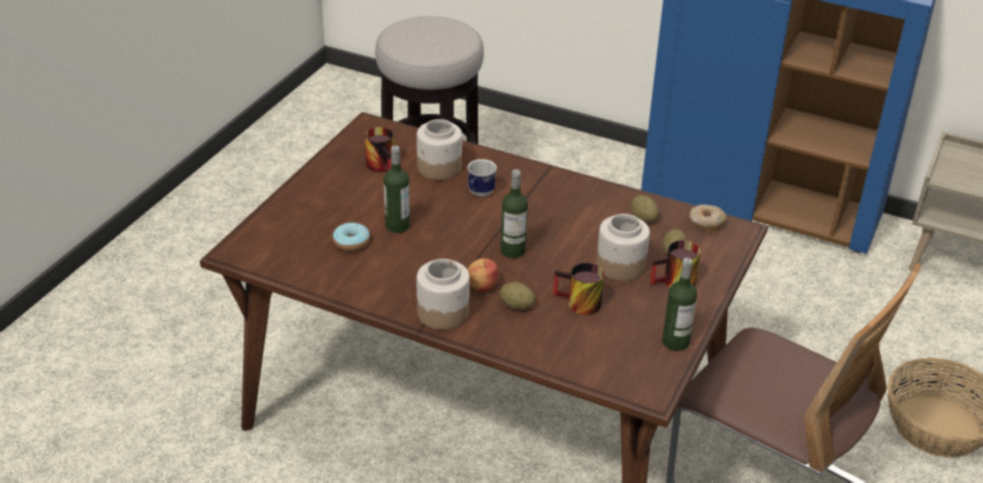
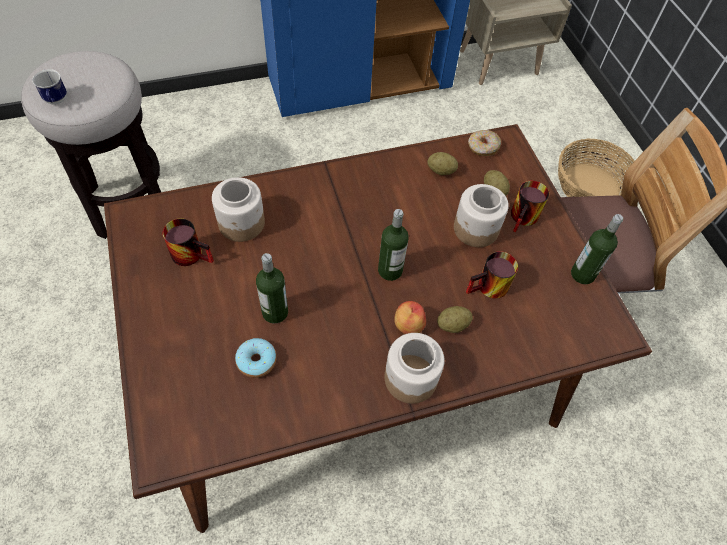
camera: 45 degrees left, 20 degrees up
(479, 194) = (303, 229): mug -> mug (56, 102)

